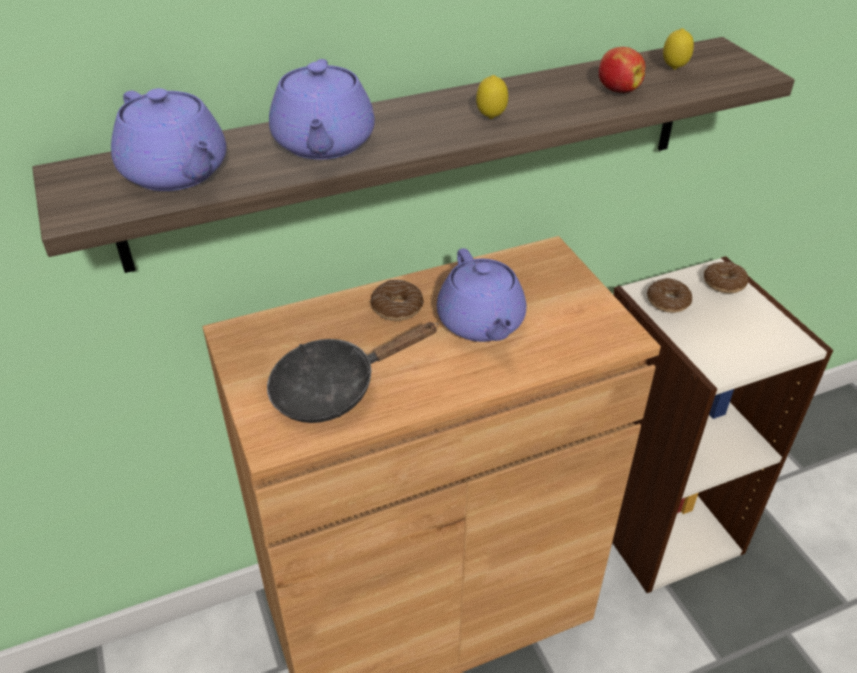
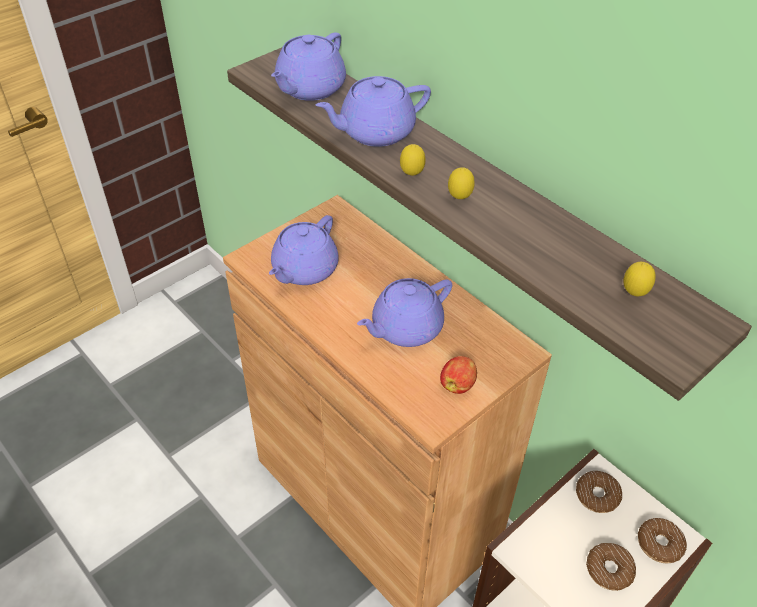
camera: 70 degrees right, 5 degrees up
(333, 388) = (304, 270): black frying pan -> purple teapot
(397, 307) = (400, 278): donut -> donut (609, 570)
(429, 137) = (411, 175): none -> lemon
(617, 90) = (559, 261): apple -> apple (458, 384)

